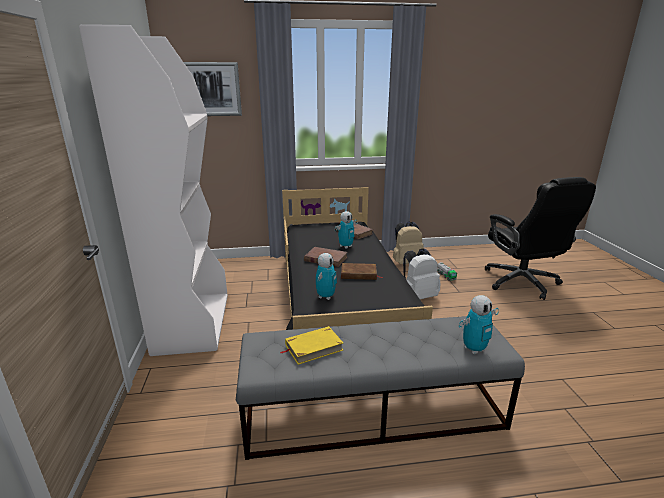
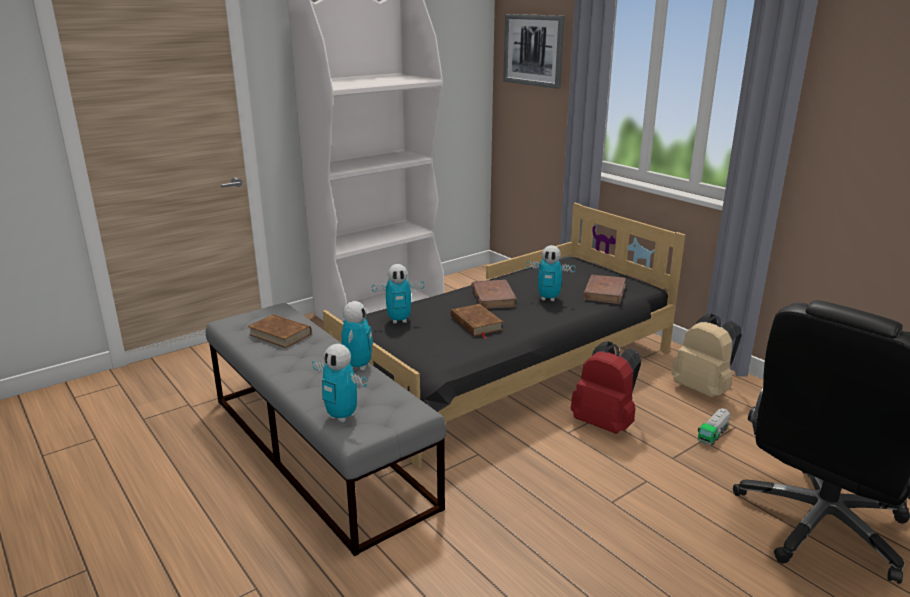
camera: 60 degrees right, 0 degrees up
(313, 347) = (280, 334): yellow book -> brown book
(401, 326) = (358, 366): none -> toy robot
(418, 296) = (605, 423): white backpack -> red backpack

